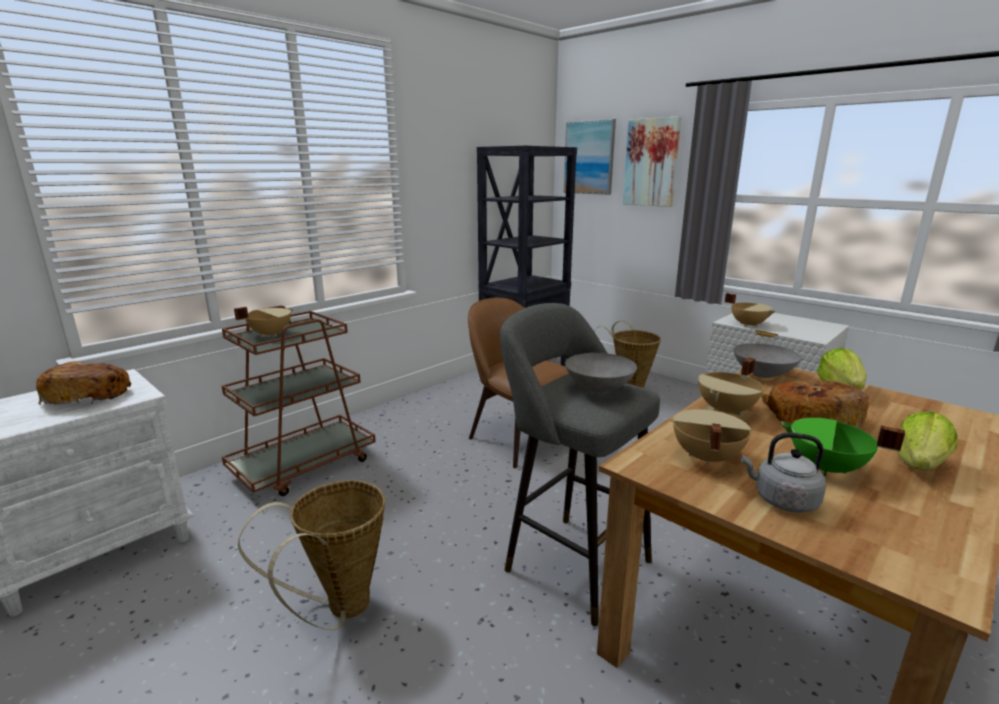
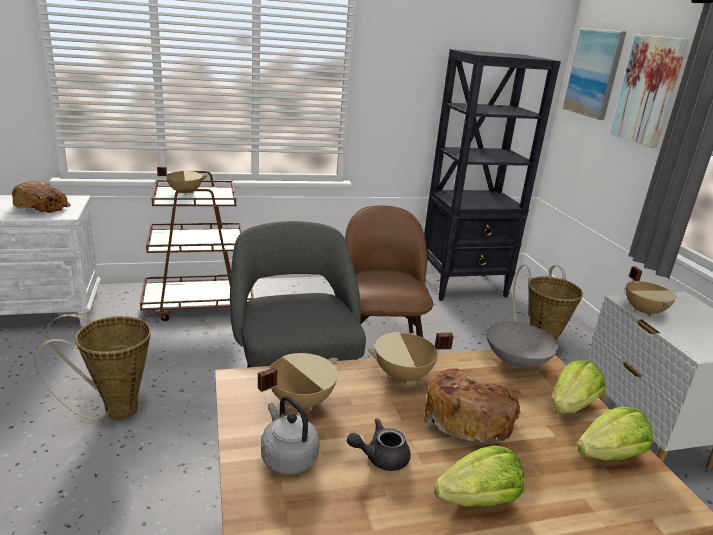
camera: 30 degrees right, 5 degrees up
(598, 388) = (310, 312): grey bowl -> none
(826, 469) = (380, 457): green cooking pot -> grey teapot
(909, 407) = (609, 455): none -> lettuce

